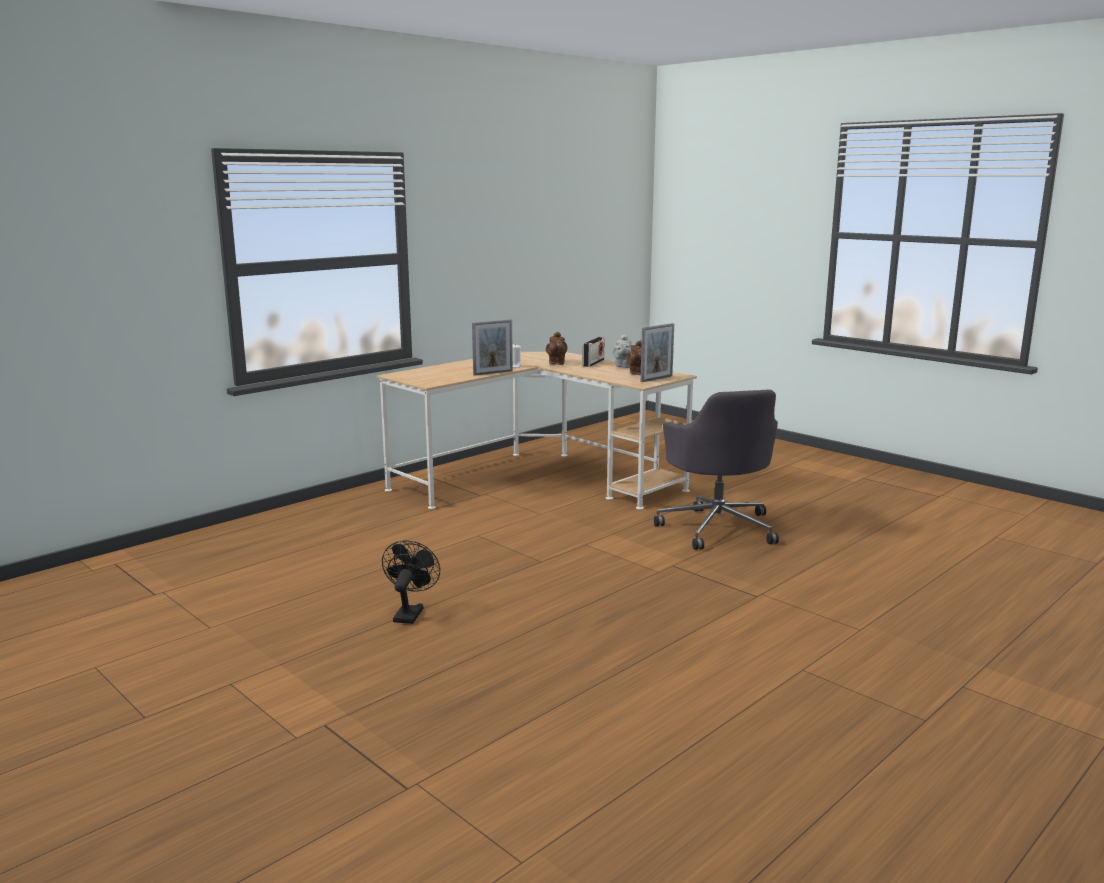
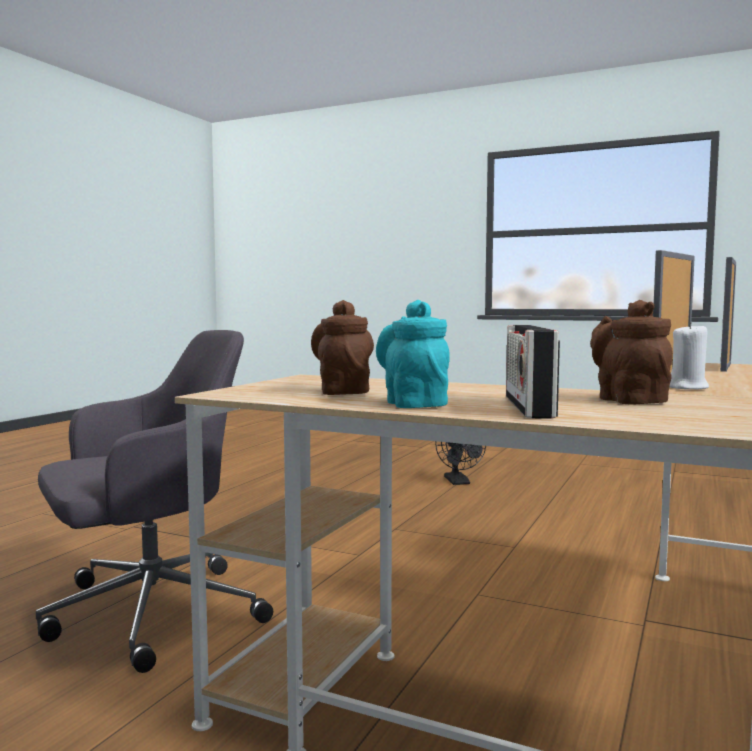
camera: 160 degrees right, 10 degrees down
(623, 366) = (414, 403): grey teapot -> turquoise teapot
(656, 379) = (284, 385): picture frame -> picture frame (725, 367)
(717, 527) = (148, 613): grey office chair -> grey office chair turned 90 degrees clockwise

